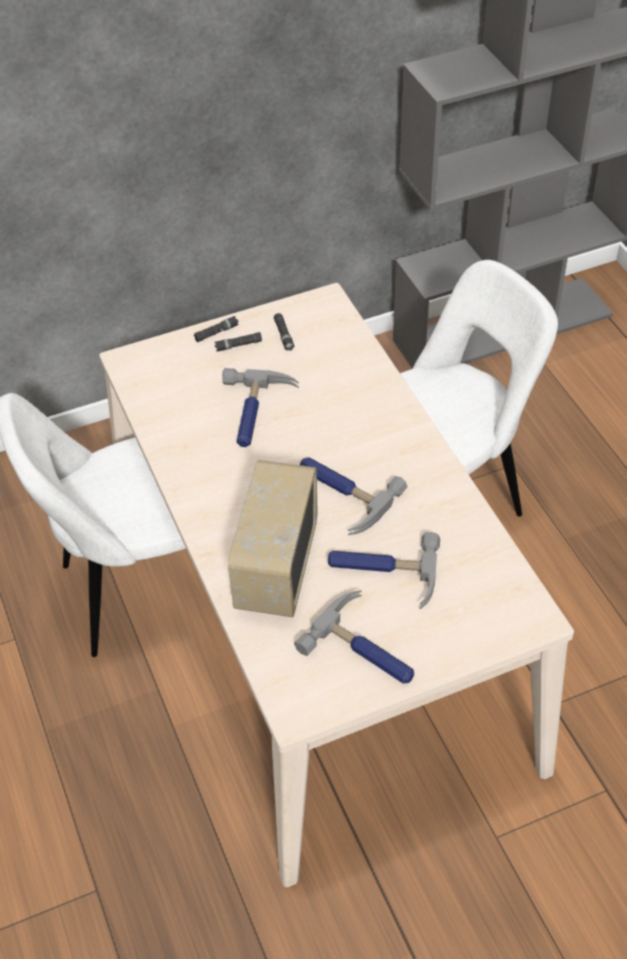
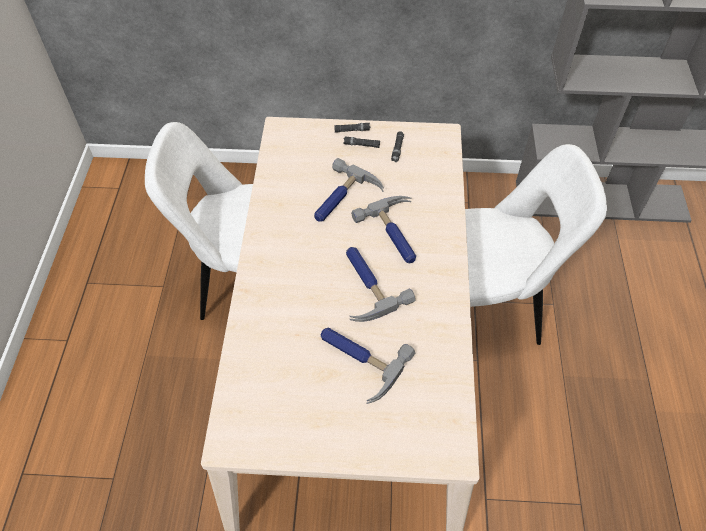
camera: 25 degrees right, 5 degrees up
(275, 567) = (284, 321): radio -> none
(366, 649) = (309, 417): hammer -> hammer (396, 234)

